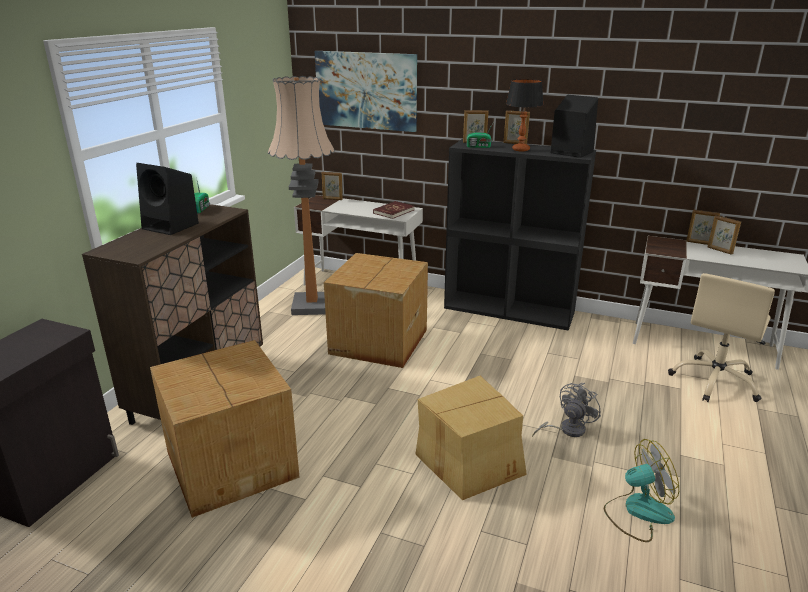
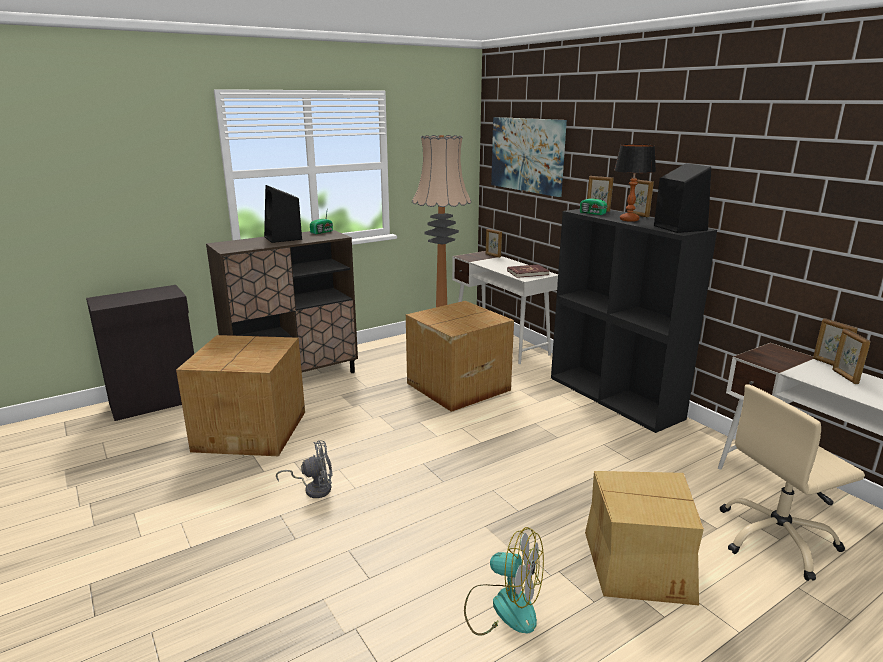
camera: 35 degrees right, 5 degrees down
(470, 461) = (410, 498): cardboard box -> cardboard box (640, 563)
(566, 430) = (530, 512): grey fan -> grey fan (314, 489)

